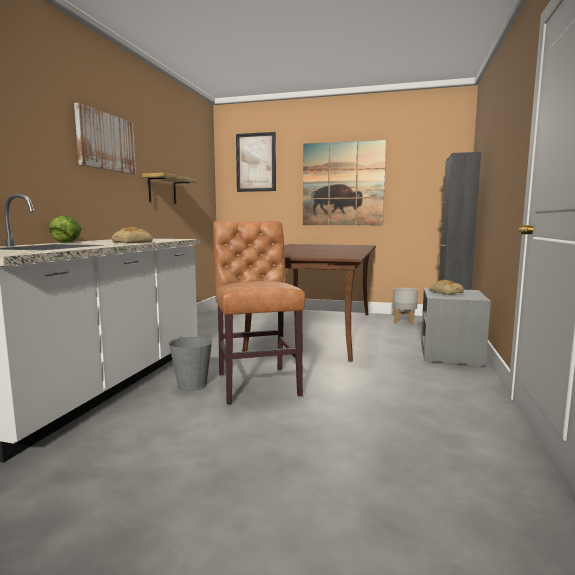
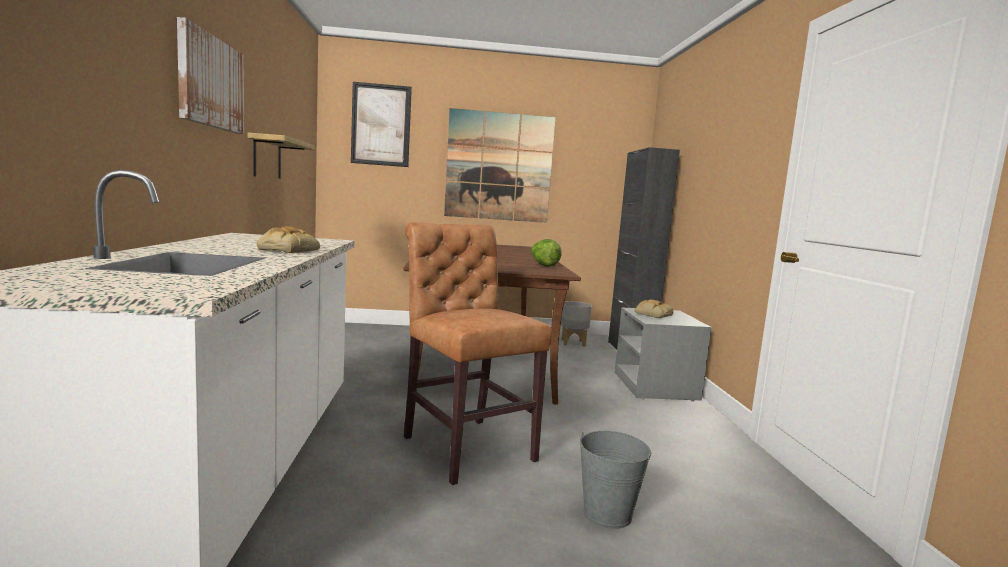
camera: 20 degrees left, 0 degrees up
(67, 242) = (171, 245): lettuce -> lettuce (543, 265)
(192, 385) = (378, 458): grey bucket -> grey bucket (607, 514)

